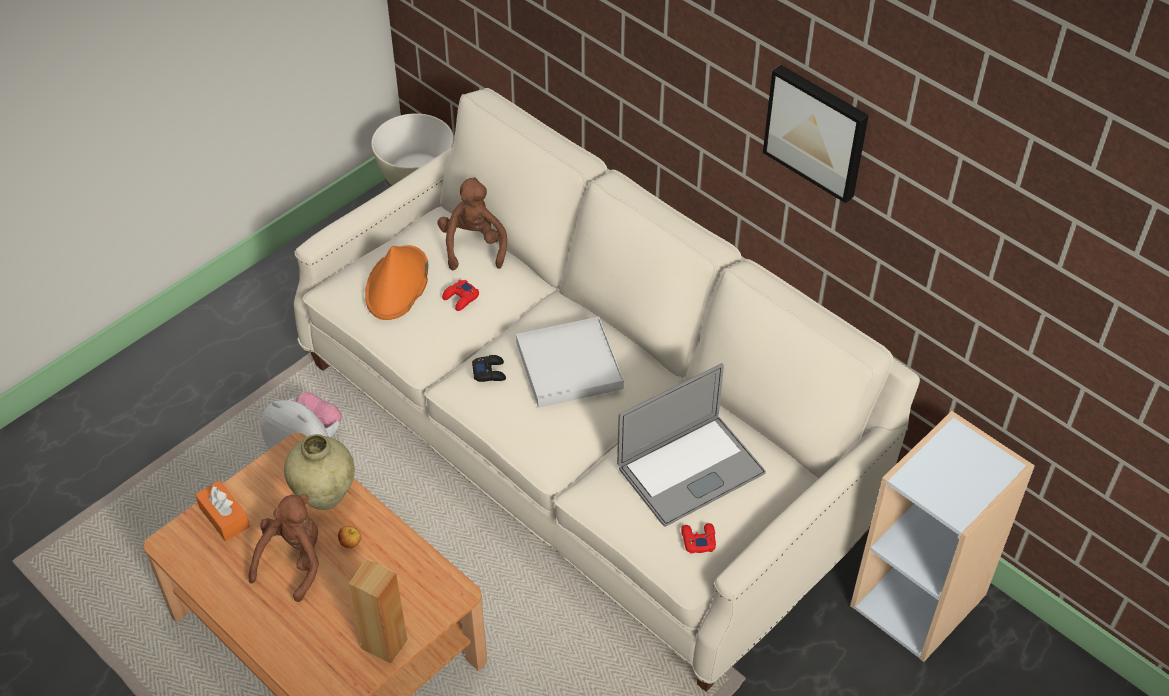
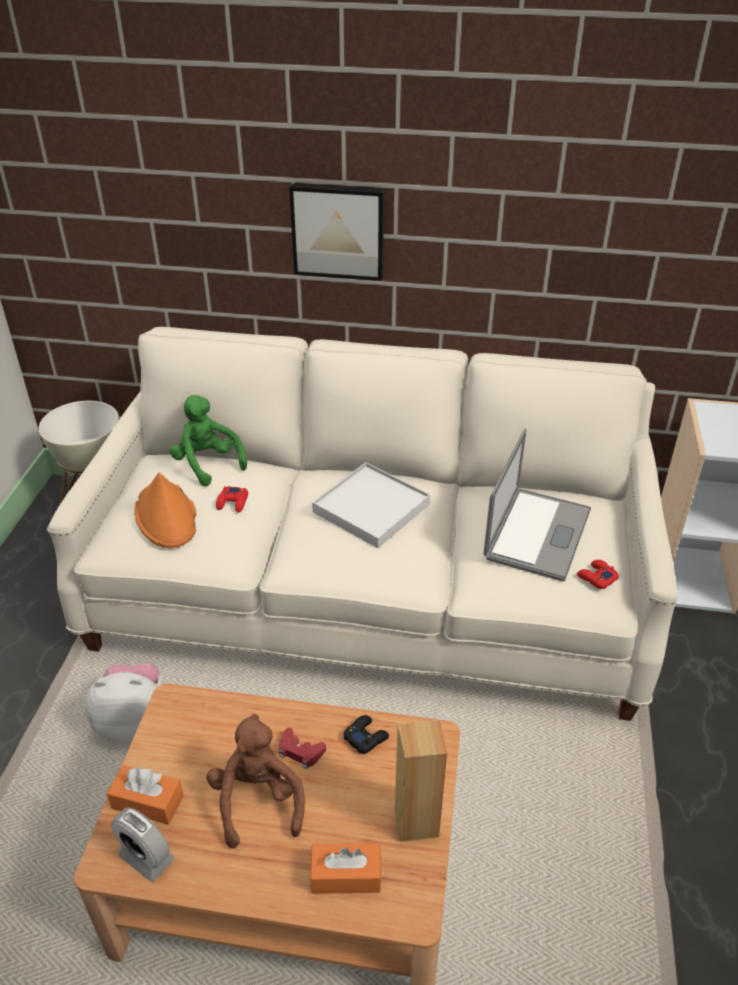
camera: 35 degrees left, 10 degrees down
(196, 555) = (146, 857): none -> alarm clock
(307, 648) = (346, 875): none -> orange tissue box
(325, 495) = (236, 724): beige vase -> none
(351, 543) = (300, 752): apple -> red game controller
(473, 246) = (207, 464): brown plush toy -> green plush toy
(489, 372) = (311, 542): black game controller -> black game controller (365, 737)
(817, 131) = (527, 196): picture -> picture (338, 231)

